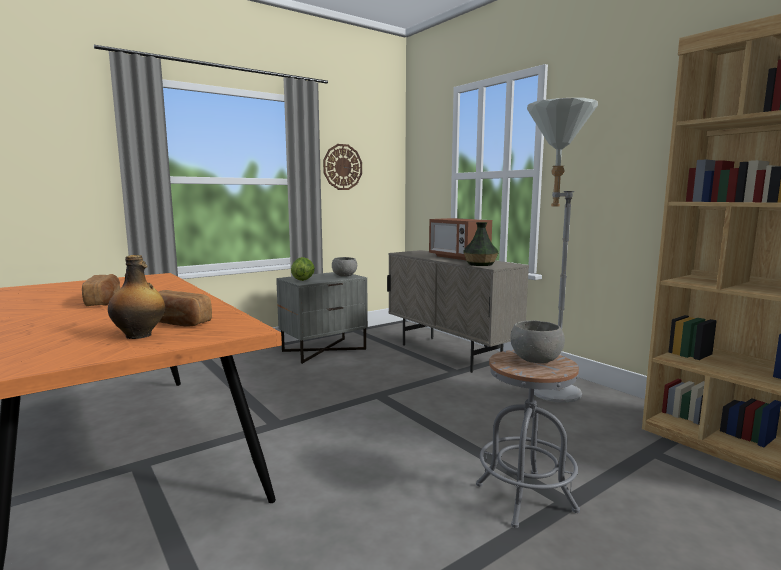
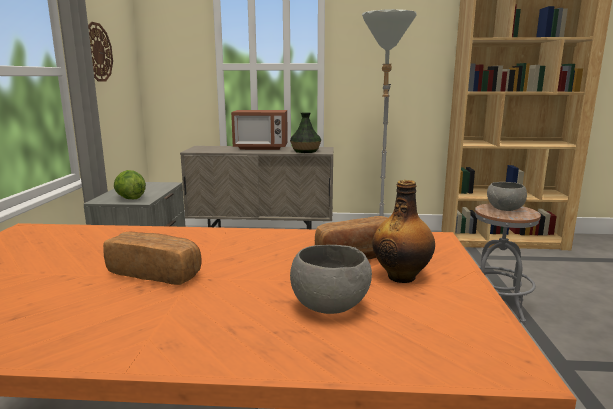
camera: 50 degrees left, 5 degrees up
(344, 276) = (155, 185): grey bowl -> grey bowl (329, 306)

